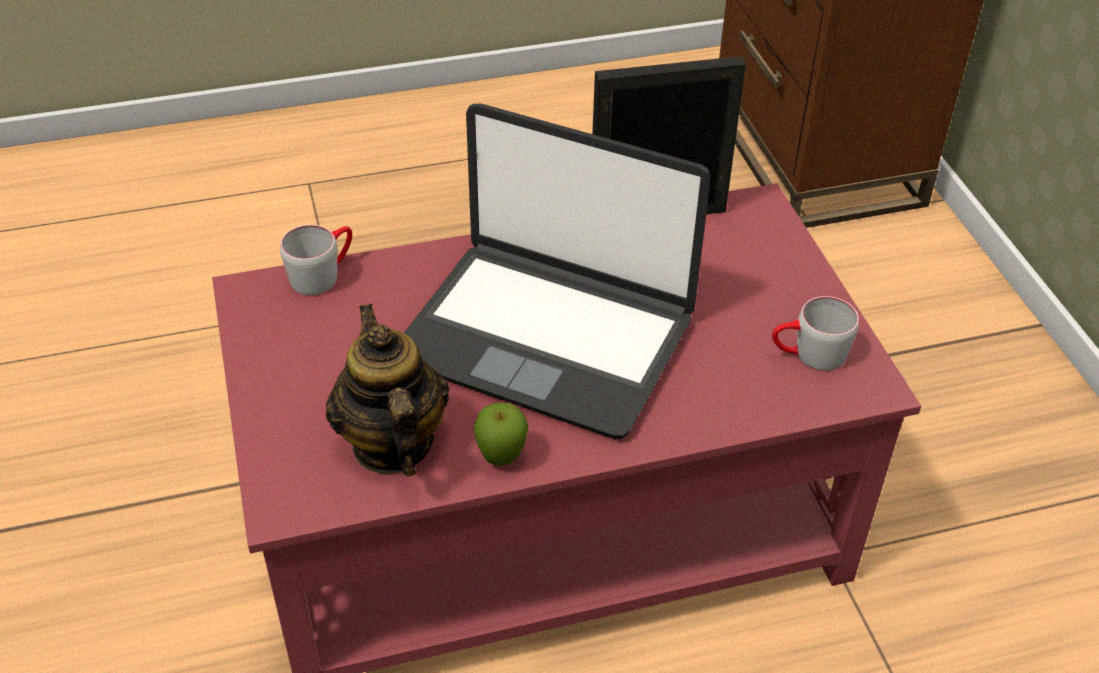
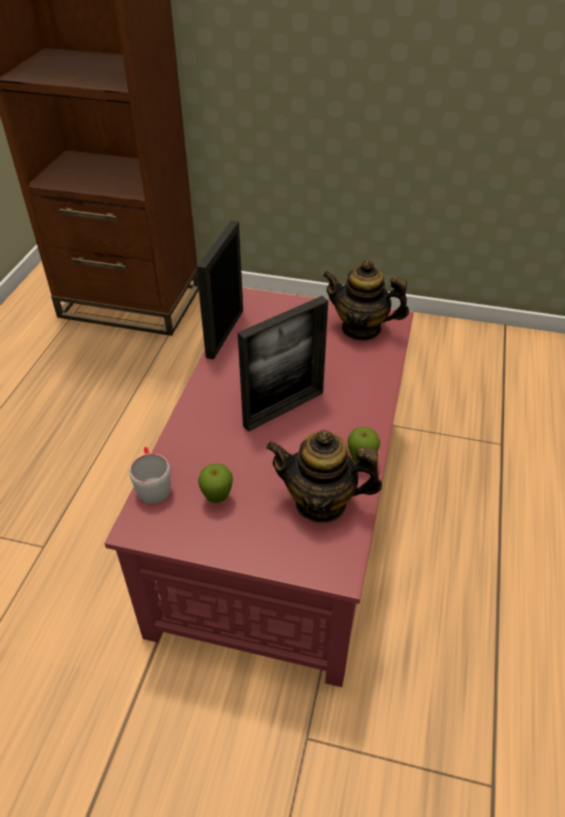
camera: 60 degrees left, 0 degrees up
(335, 340) = (217, 499): none -> apple
(546, 337) = (284, 409): laptop -> picture frame
(808, 355) = (361, 328): grey mug -> teapot

